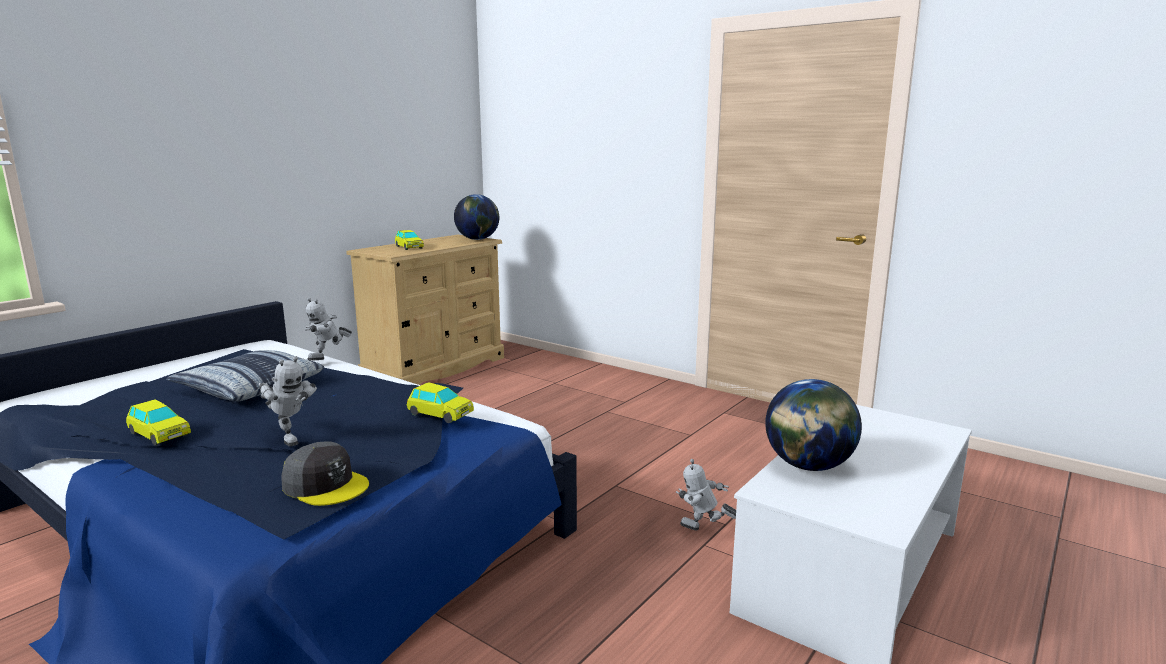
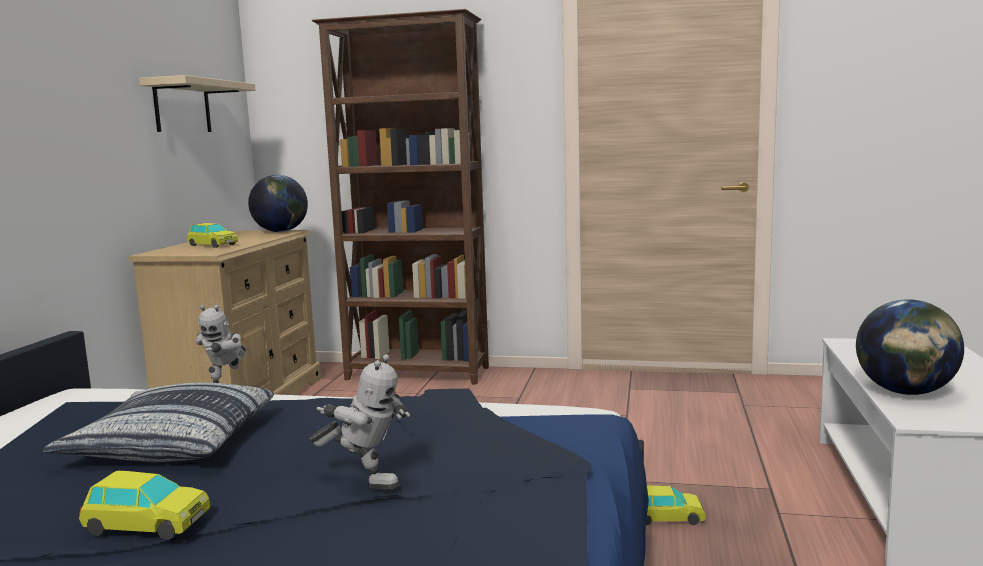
camera: 25 degrees left, 5 degrees down
(326, 485) = (519, 521): grey cap -> none
(409, 139) = (182, 107): none -> beige shelf
(440, 414) = (506, 416): toy car -> toy car (668, 517)
(574, 367) = (418, 374): none -> brown bookcase
(703, 532) = (762, 501): toy robot -> none

